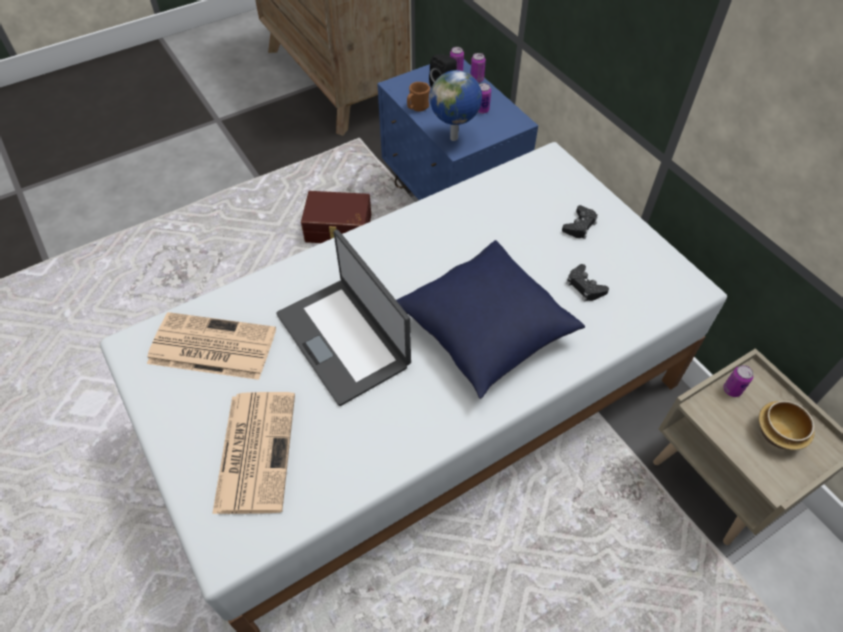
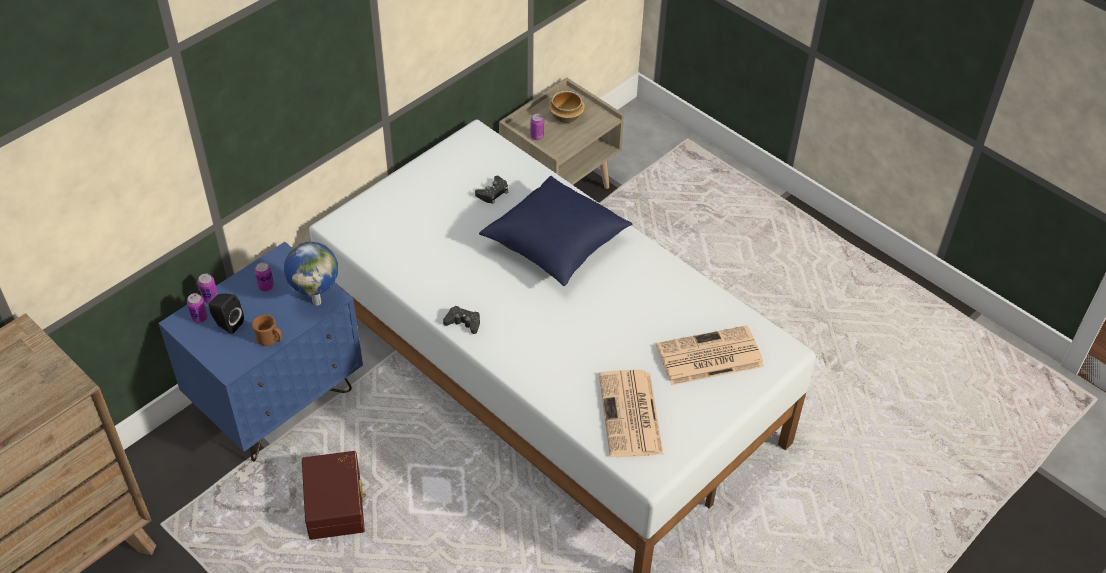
camera: 105 degrees left, 5 degrees down
(344, 339) = (593, 328): laptop -> none
(579, 226) = (425, 200): black game controller -> black game controller (463, 322)

